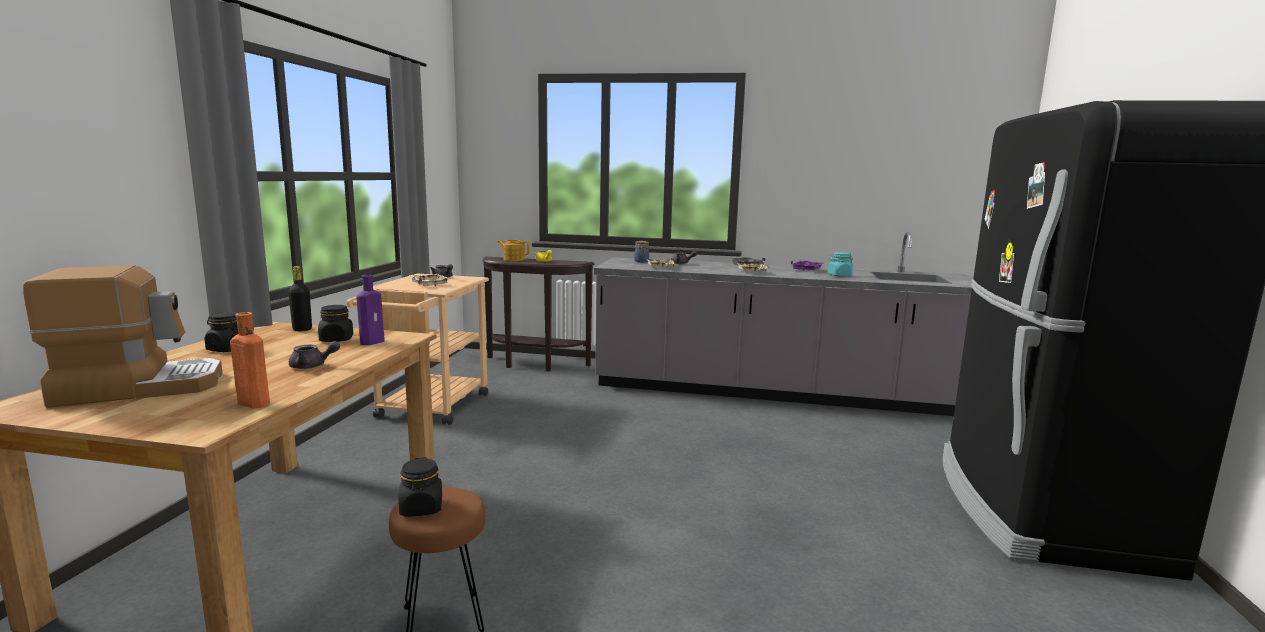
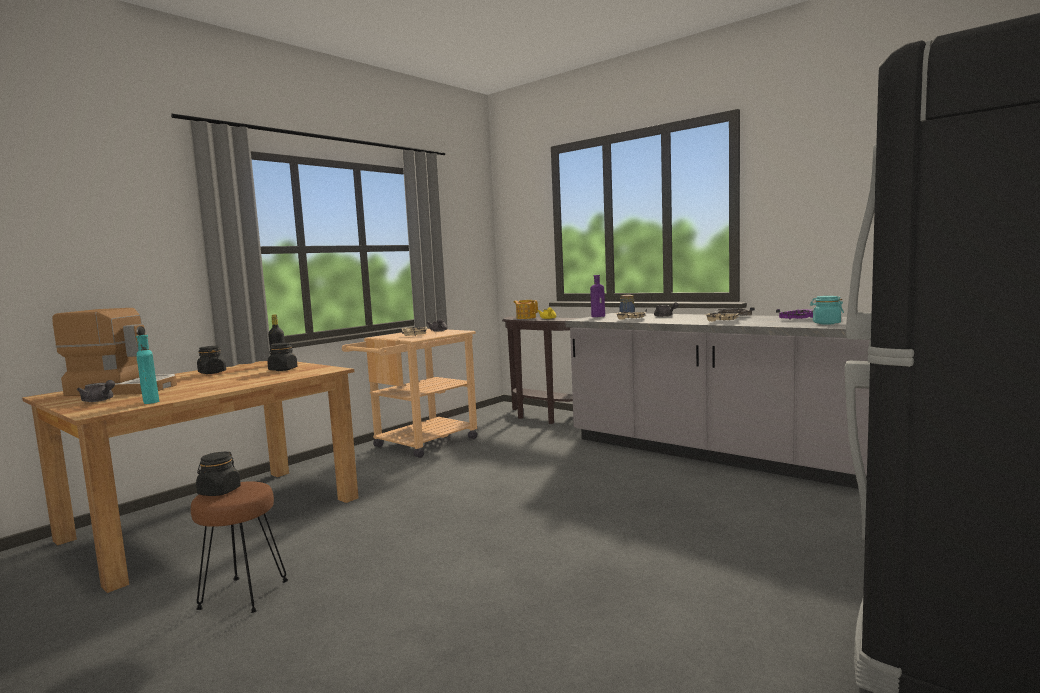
camera: 30 degrees right, 5 degrees down
(252, 403) = (150, 401): orange bottle -> turquoise bottle
(312, 366) = (230, 384): grey teapot -> grey teapot (99, 400)
(374, 342) = (301, 372): purple bottle -> purple bottle (599, 316)

